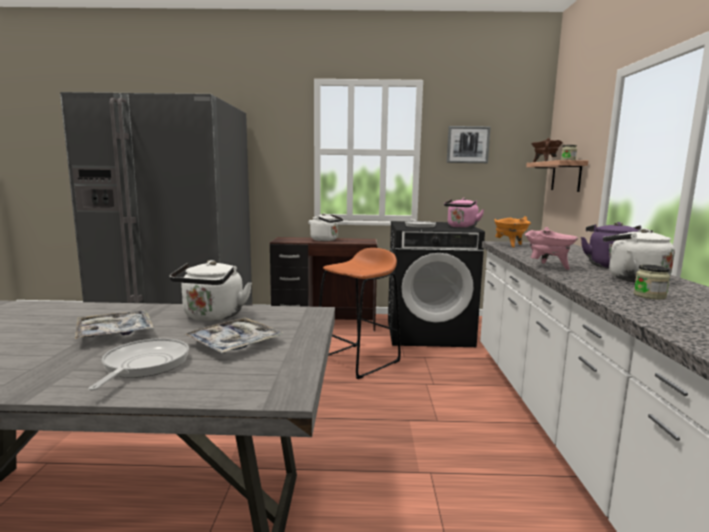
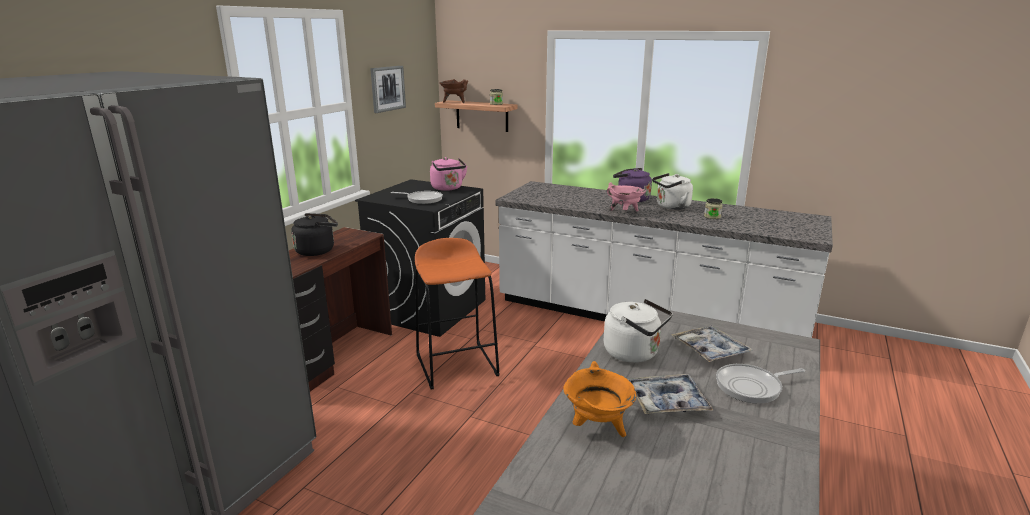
camera: 65 degrees left, 10 degrees up
(143, 365) = (752, 387): frying pan -> frying pan turned 45 degrees counterclockwise
(326, 240) = (317, 250): white kettle -> black kettle
(509, 245) = (529, 198): orange cooking pot -> orange cooking pot (598, 427)

